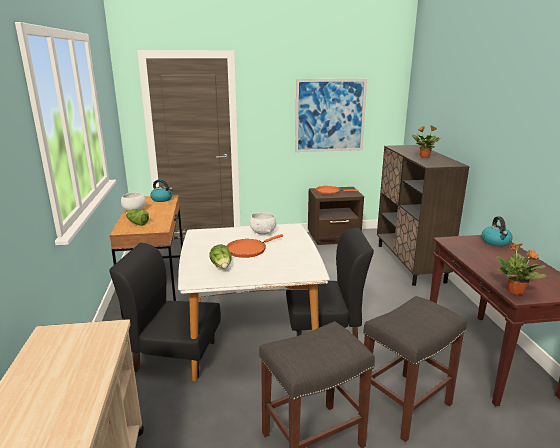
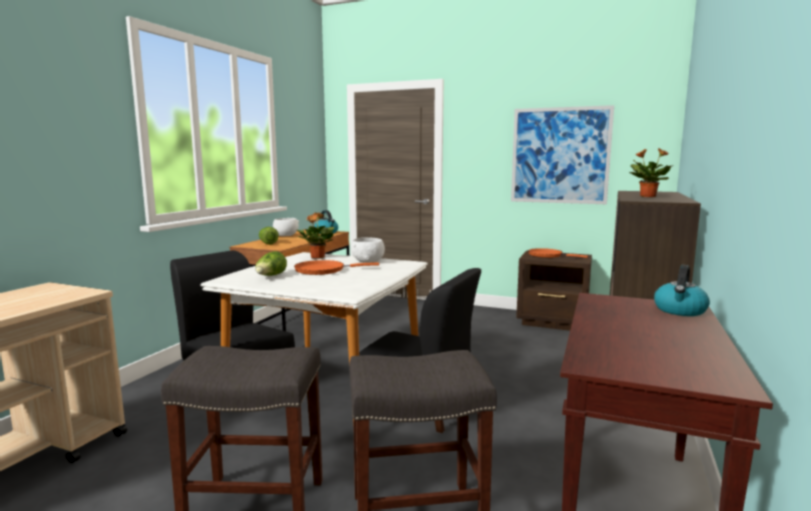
camera: 30 degrees right, 10 degrees down
(515, 292) = (594, 359): potted plant -> potted plant (317, 257)

